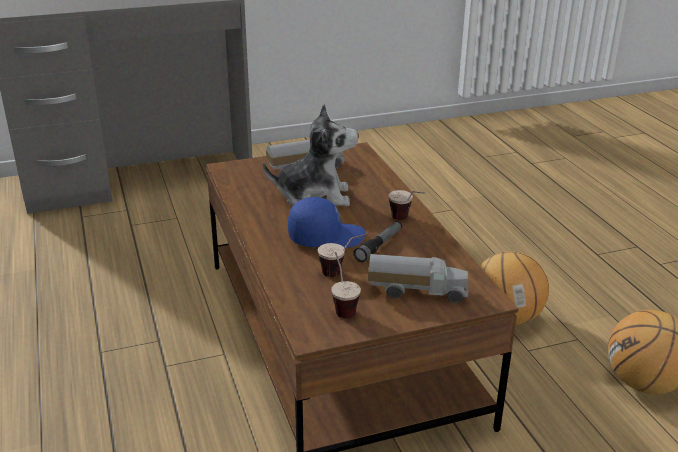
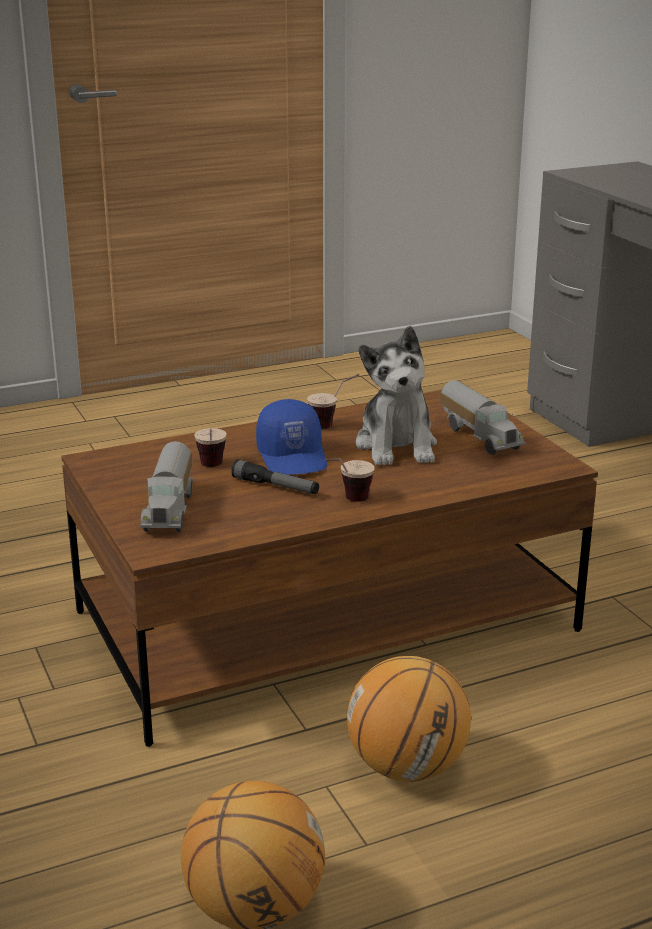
camera: 85 degrees right, 5 degrees down
(342, 306) = (143, 471): cup -> cup (333, 424)

